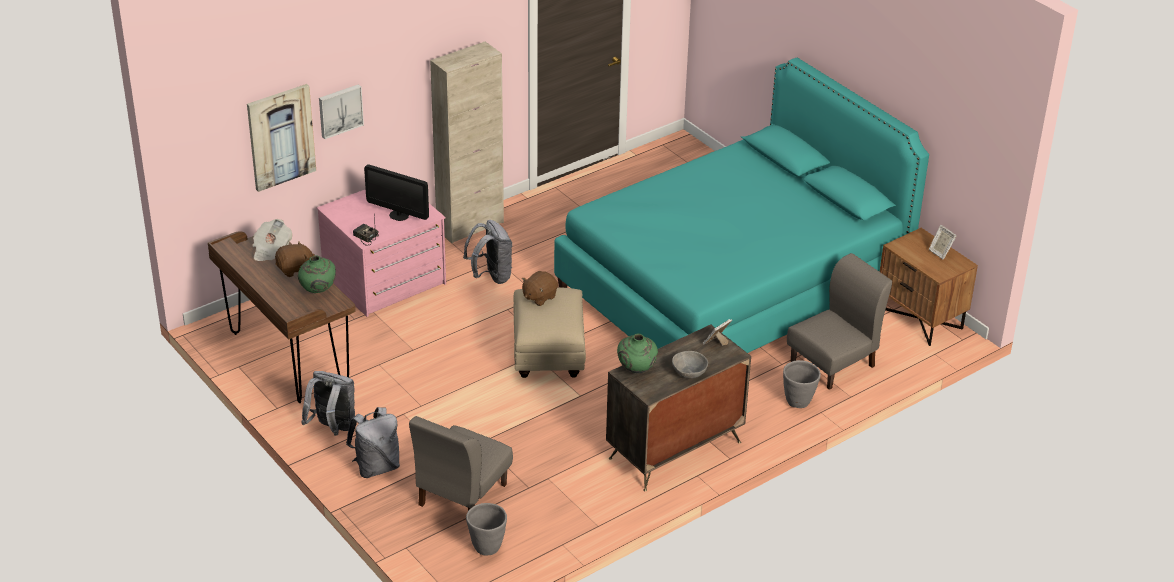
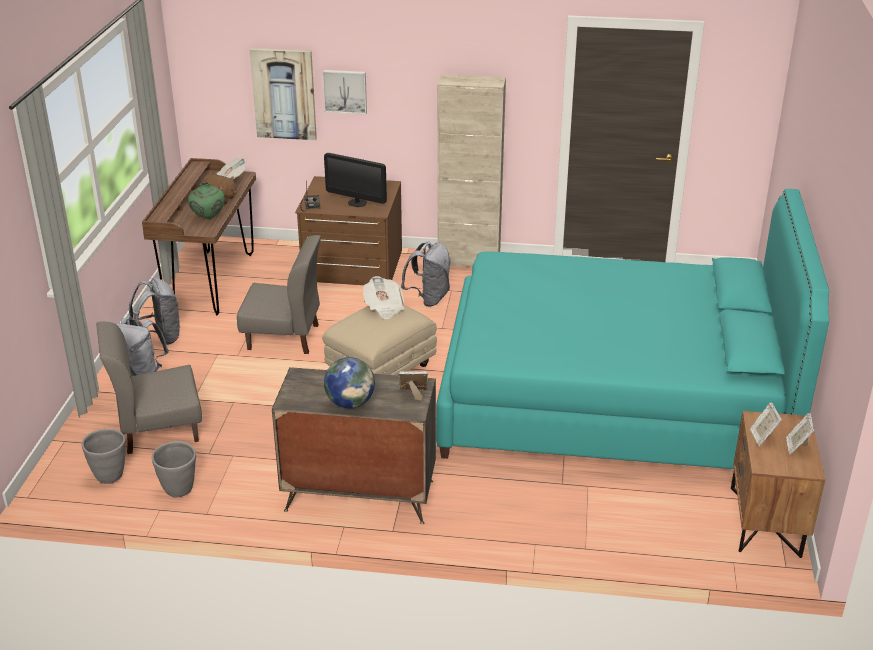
camera: 45 degrees right, 5 degrees down
(385, 280) = (352, 267): pink dresser -> brown dresser
(399, 215) = (357, 203): monitor -> monitor turned 45 degrees counterclockwise
(539, 297) = (384, 308): brown plush toy -> newspaper
(637, 370) = (312, 378): green vase -> none
(689, 372) = (350, 403): grey bowl -> globe
(798, 402) = (527, 523): grey planter -> grey planter (179, 490)
(833, 363) = (612, 511): grey chair -> grey chair (284, 337)
(916, 256) = (762, 437): none -> picture frame

